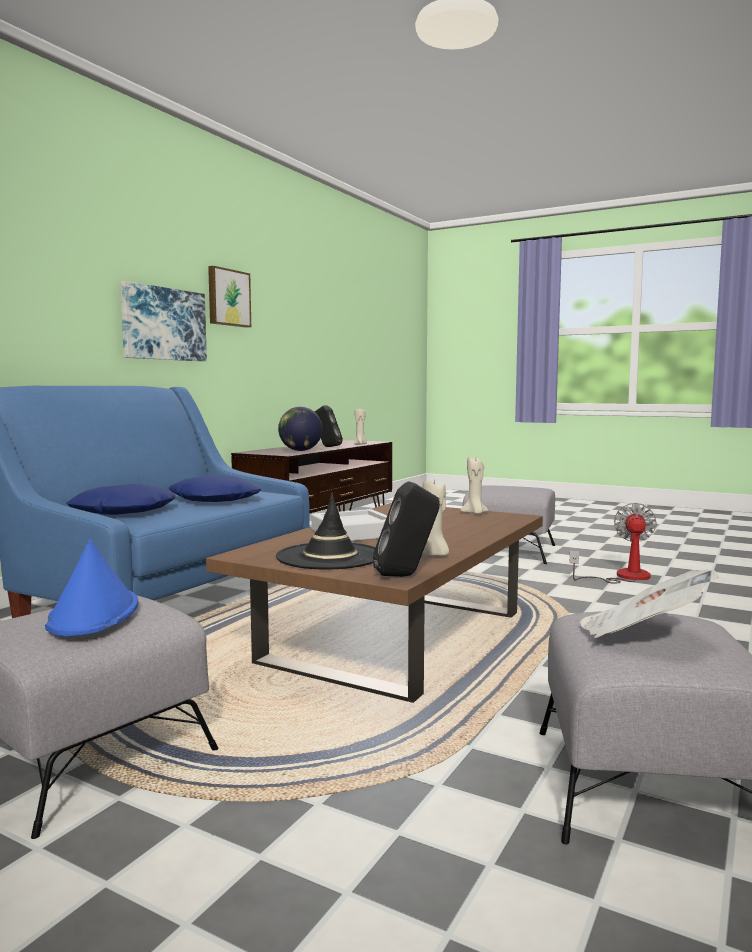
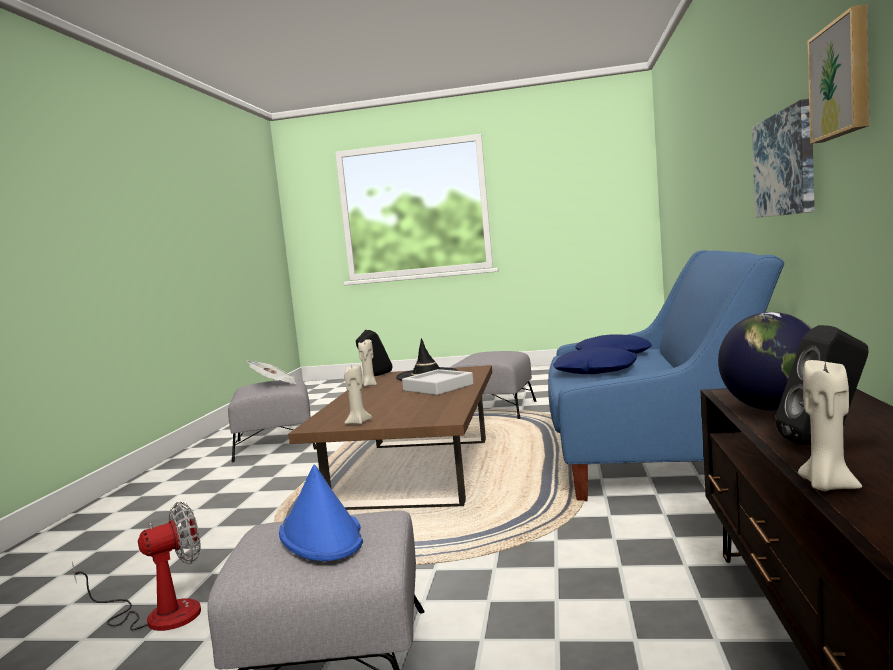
camera: 160 degrees right, 0 degrees up
(94, 615) = (483, 355): blue hat -> blue hat (321, 535)
(623, 577) = (158, 614): fan -> fan turned 120 degrees counterclockwise

